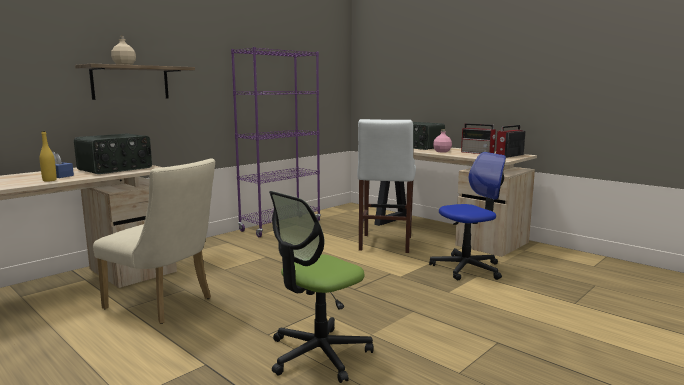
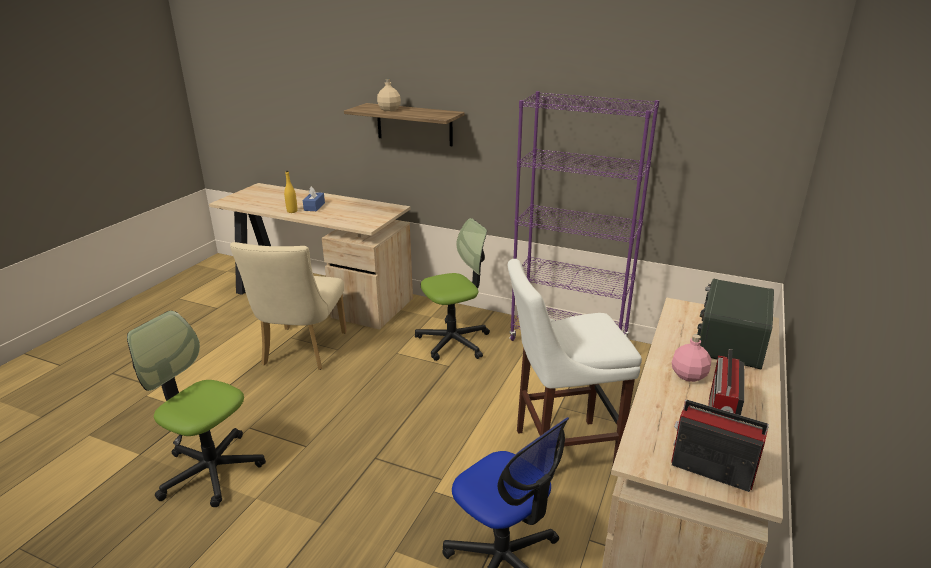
camera: 70 degrees right, 15 degrees up
(116, 169) = (357, 213): radio -> none
(236, 251) = (453, 341): none -> office chair

